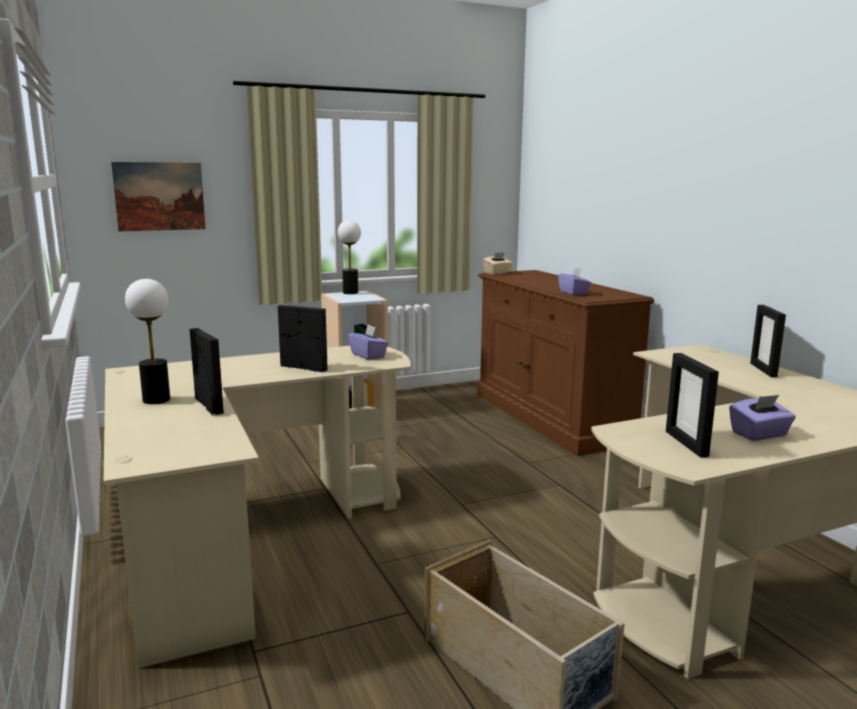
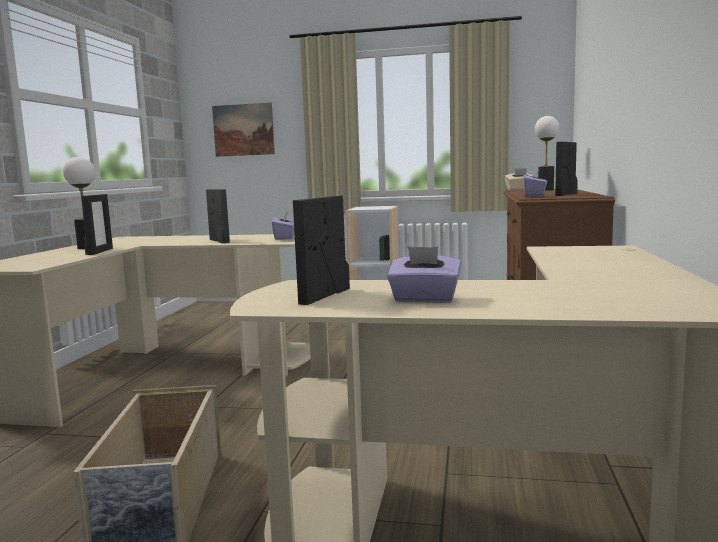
camera: 35 degrees right, 5 degrees down
(350, 293) = (378, 206): table lamp -> table lamp (545, 190)
(764, 370) = (638, 263): picture frame -> picture frame (566, 194)

